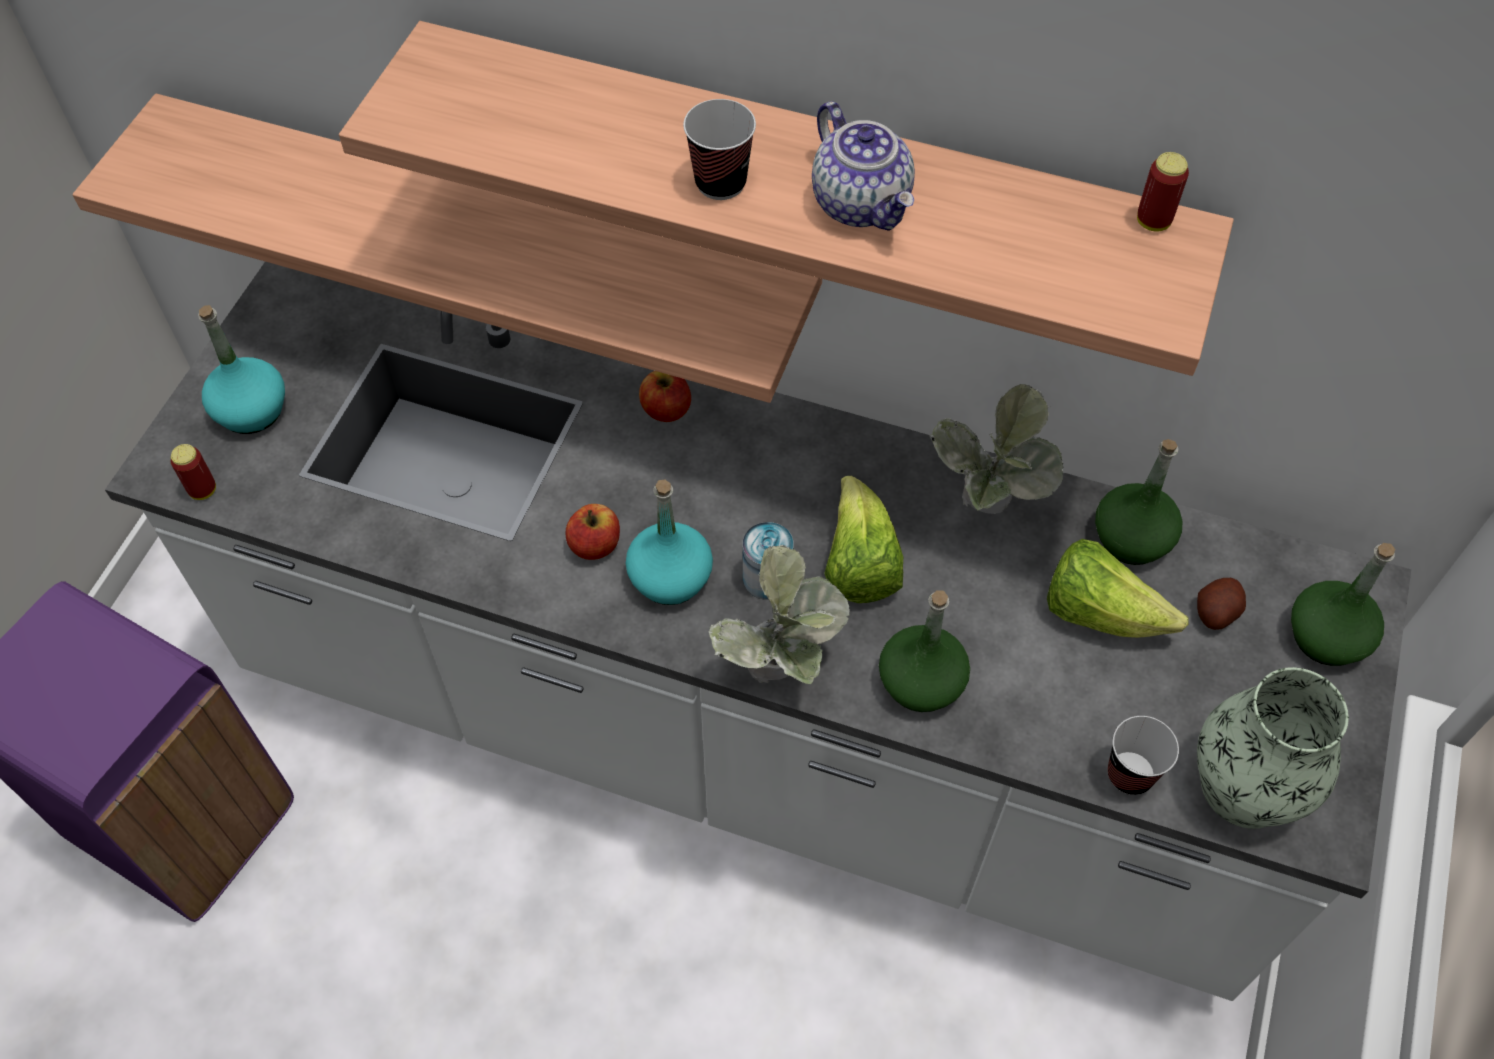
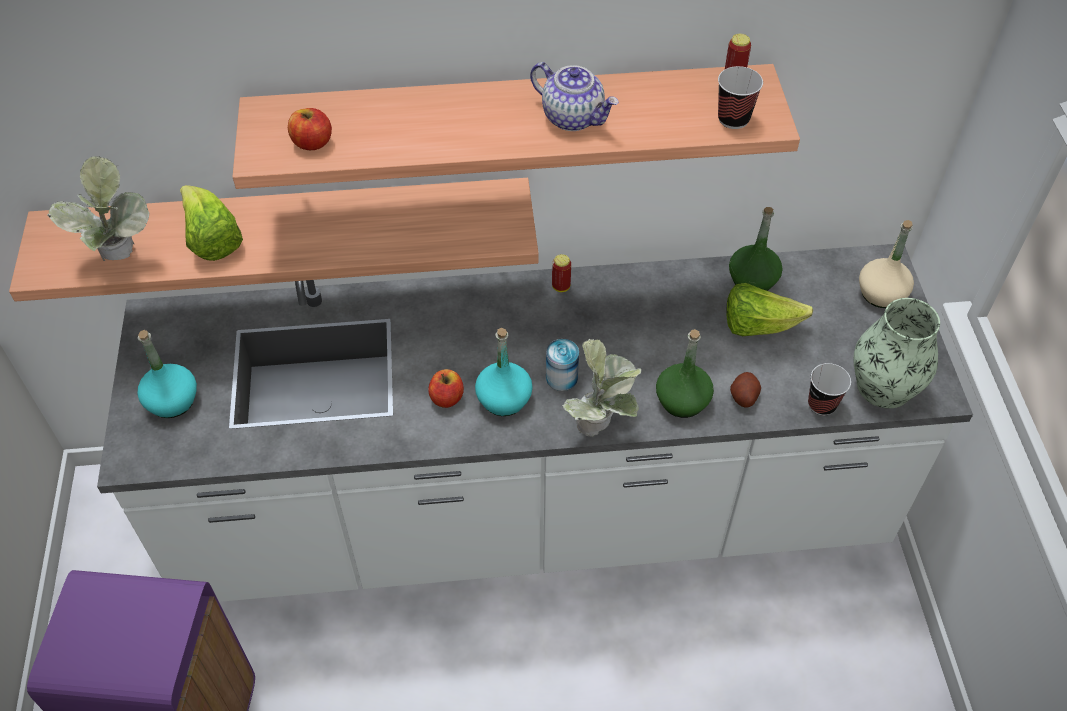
camera: 25 degrees left, 5 degrees down
(203, 490) = (168, 461): can -> can (561, 286)
(666, 409) = (445, 305): apple -> apple (312, 143)
(720, 183) = (486, 131): cup -> cup (733, 119)
(859, 564) = (610, 350): lettuce -> lettuce (212, 240)
(985, 512) = (665, 295): potted plant -> potted plant (121, 262)
(1215, 612) = (818, 302): potato -> potato (743, 396)
(1326, 637) = (881, 294): green bottle -> beige bottle

